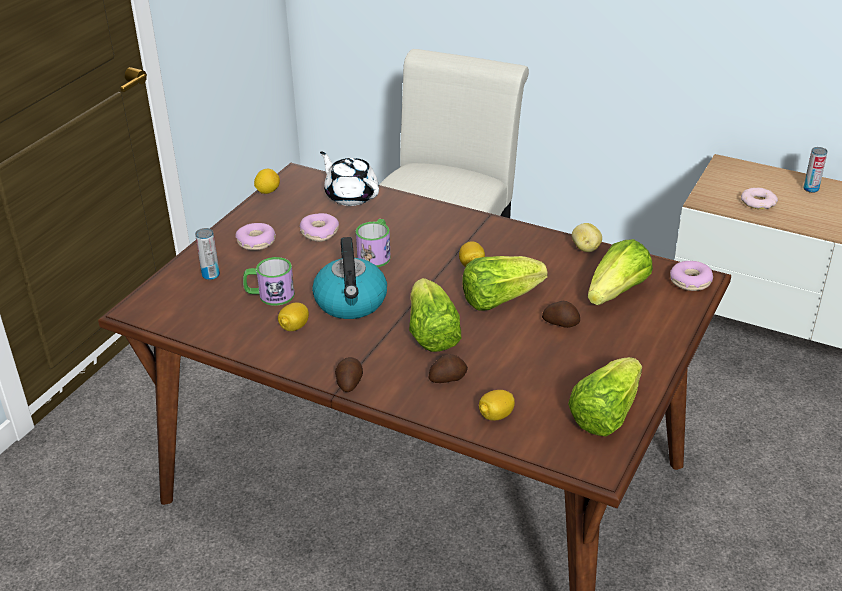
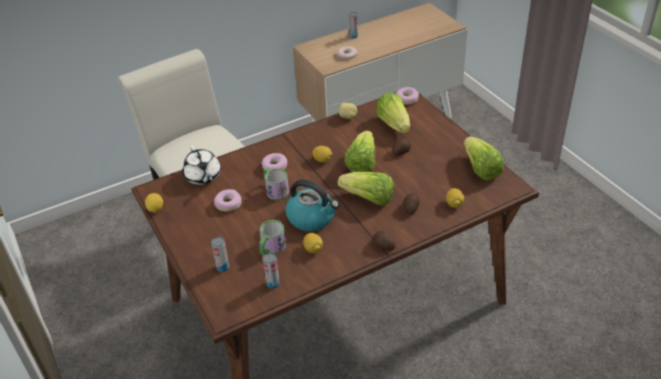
camera: 55 degrees left, 5 degrees up
(210, 322) = (273, 284): none -> can
(256, 242) = (208, 234): donut -> donut (275, 167)
(351, 195) = (203, 176): white teapot -> white teapot turned 105 degrees counterclockwise

